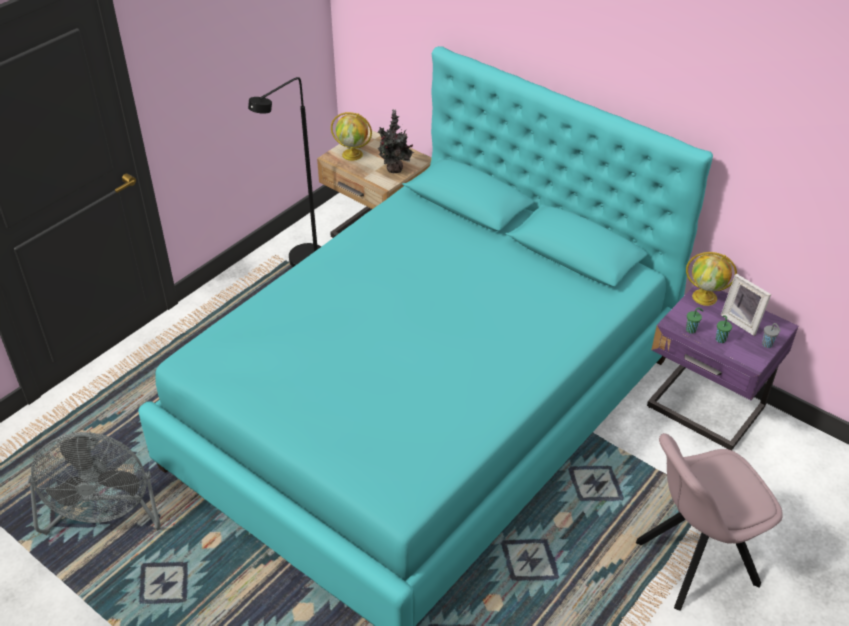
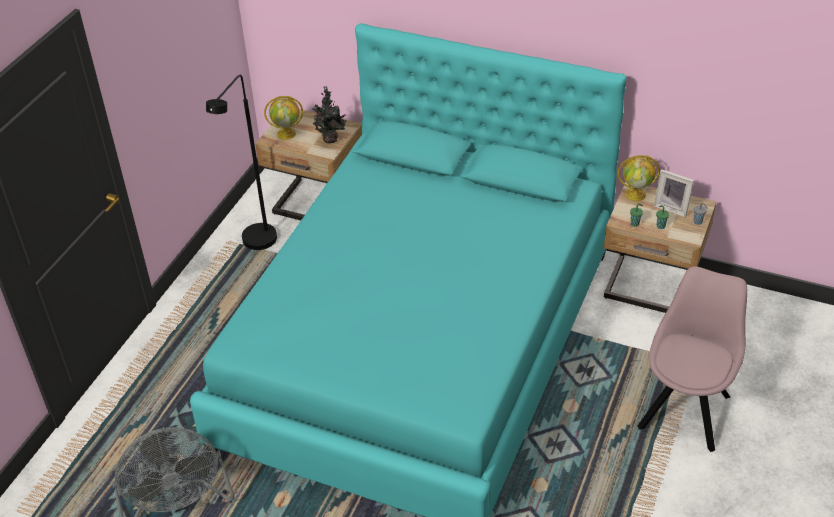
camera: 15 degrees left, 0 degrees up
(695, 562) = (685, 411): pink chair -> pink chair turned 150 degrees clockwise
(704, 410) = (650, 289): purple nightstand -> beige nightstand

